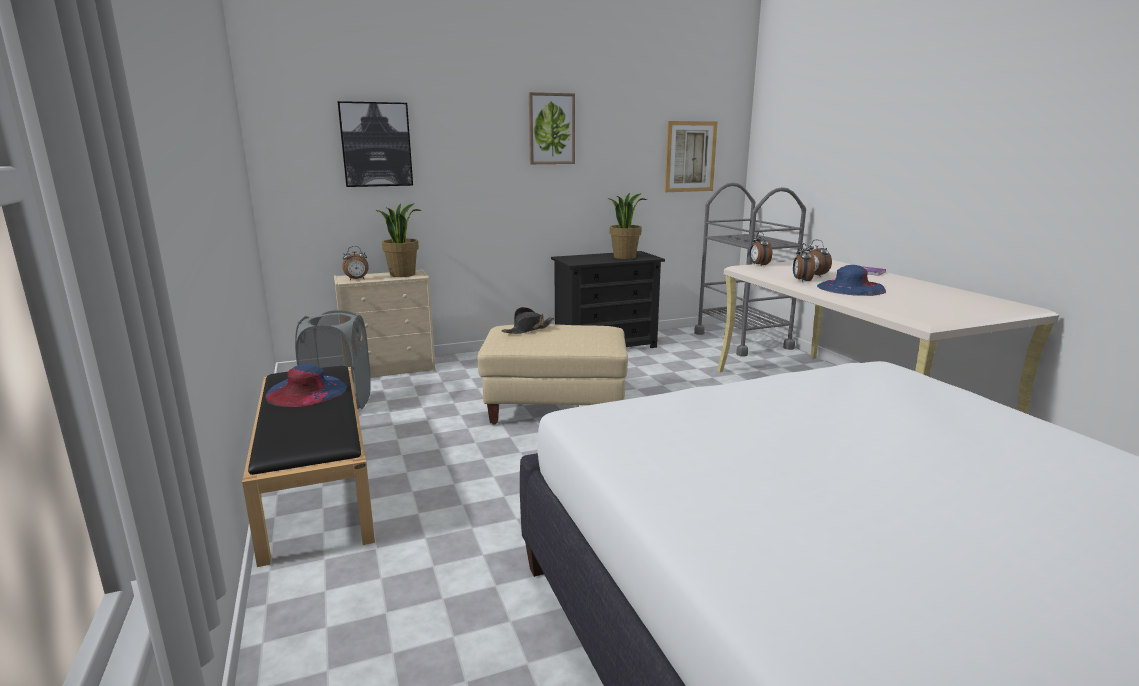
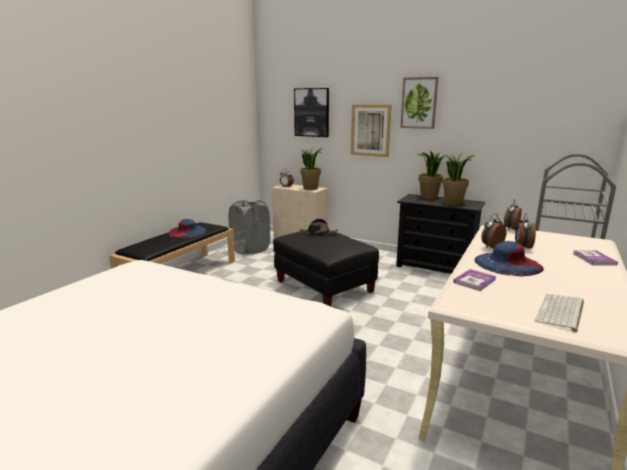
camera: 50 degrees right, 0 degrees up
(556, 407) = (324, 287): beige ottoman -> black ottoman
(585, 256) = (429, 197): none -> potted plant
(690, 157) = (547, 127): picture -> picture (370, 130)
(883, 304) = (474, 281): none -> book
(970, 305) = (561, 312): none -> keyboard

